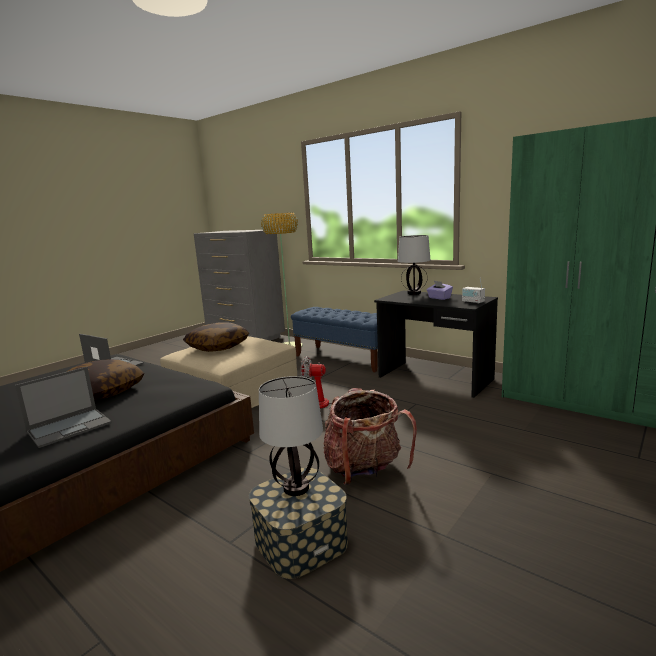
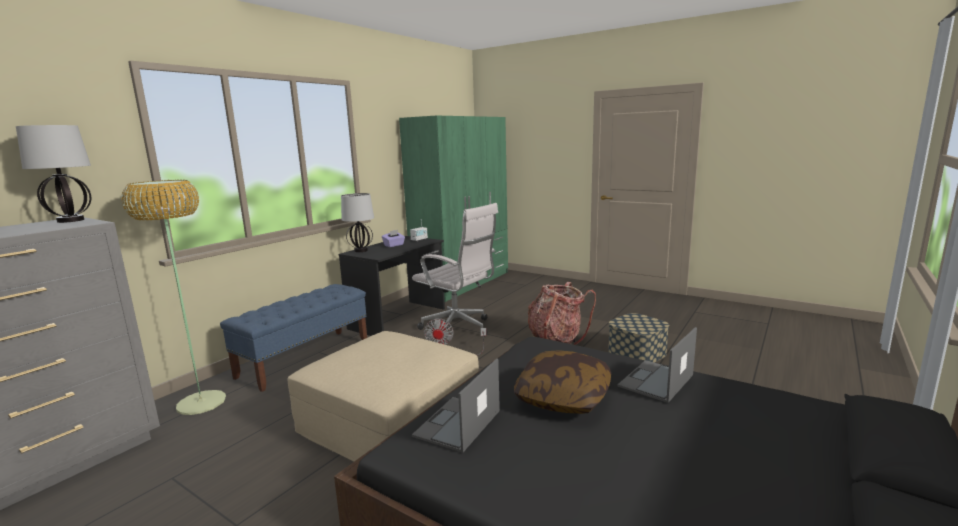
camera: 95 degrees left, 0 degrees up
(70, 427) = (656, 381): laptop -> laptop turned 90 degrees counterclockwise
(218, 347) = (387, 362): pillow -> none
(295, 488) = (633, 324): table lamp -> table lamp (70, 220)
(404, 408) = (459, 329): none -> white office chair

